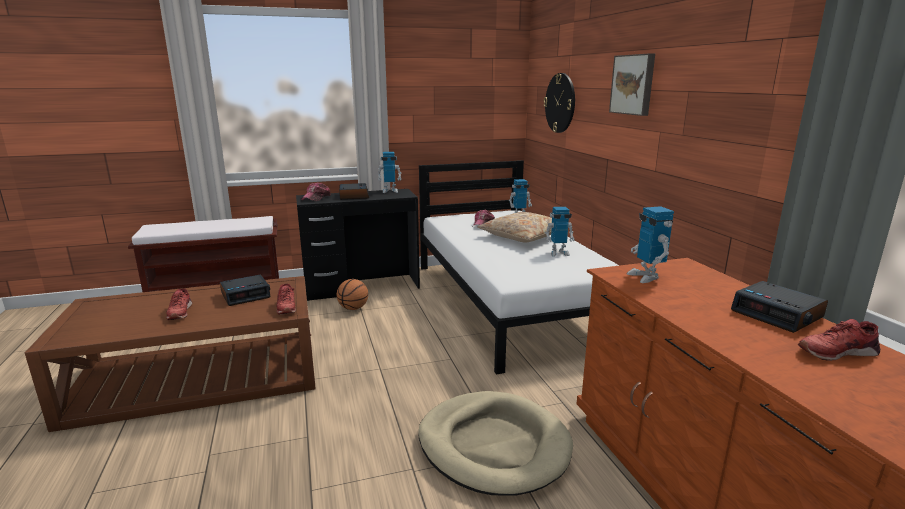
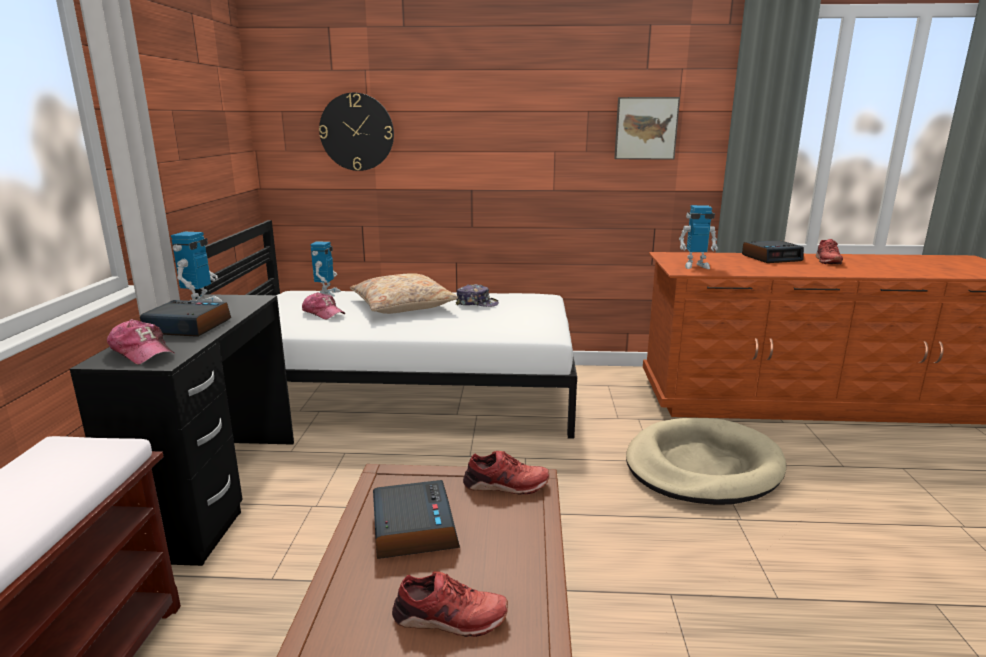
camera: 70 degrees left, 0 degrees up
(353, 308) = (302, 512): basketball -> none
(558, 253) = (477, 303): toy robot -> cap
(633, 84) = (509, 106): picture -> picture (645, 128)

